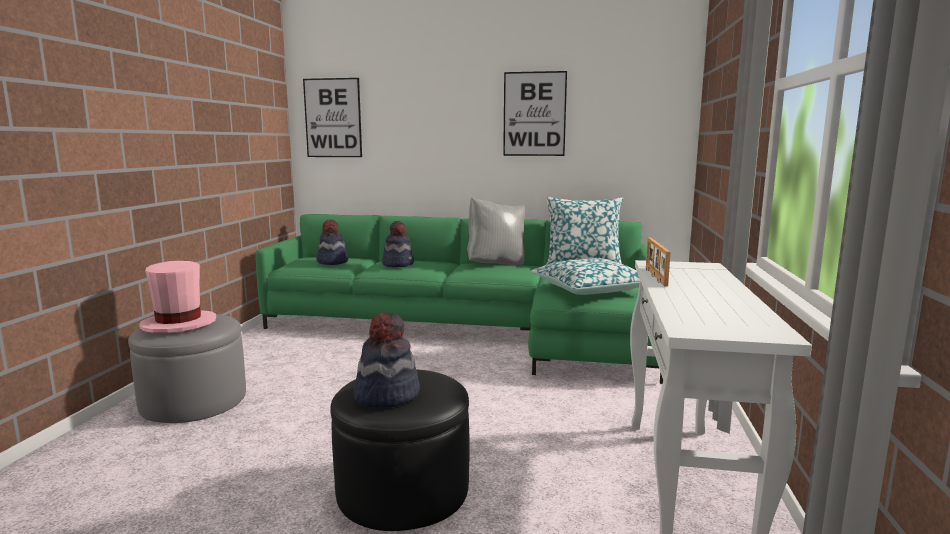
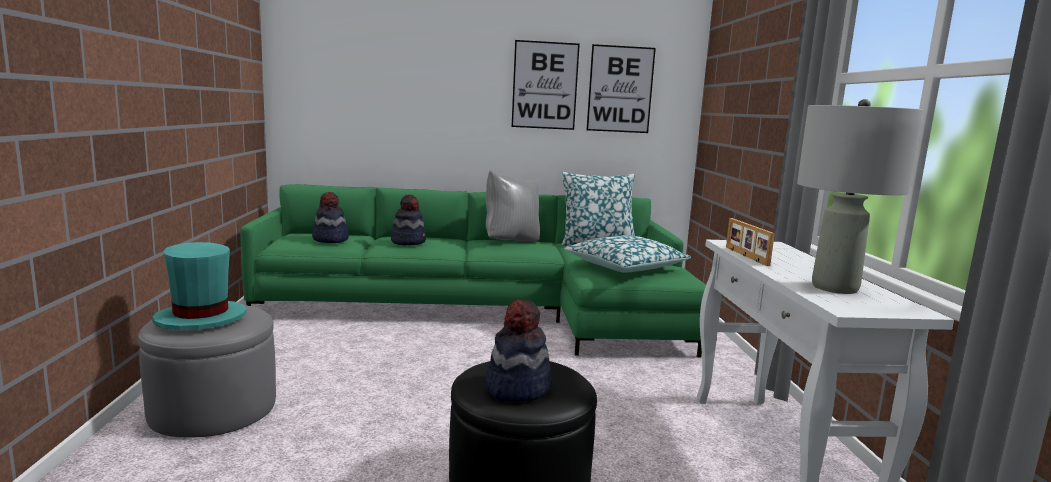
camera: 15 degrees left, 0 degrees up
(178, 324) = (200, 318): pink hat -> turquoise hat
(333, 118) = (318, 76): picture -> picture (620, 89)
(712, 309) = (835, 287): none -> grey table lamp

